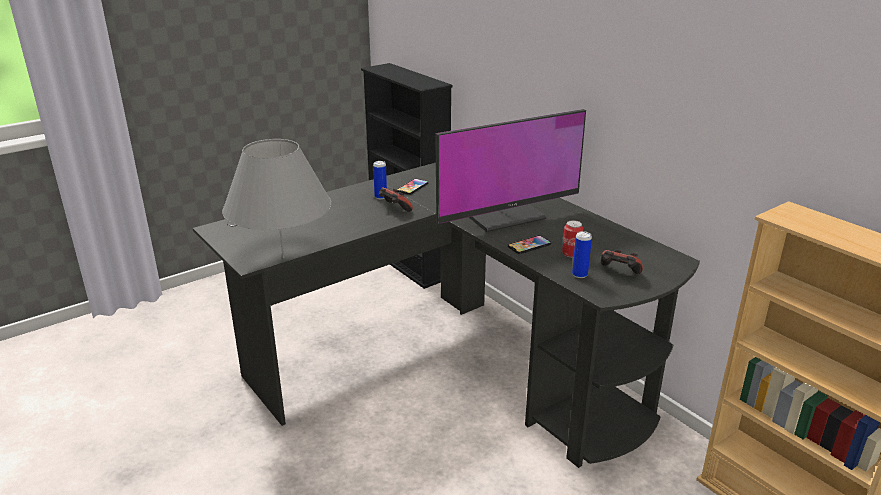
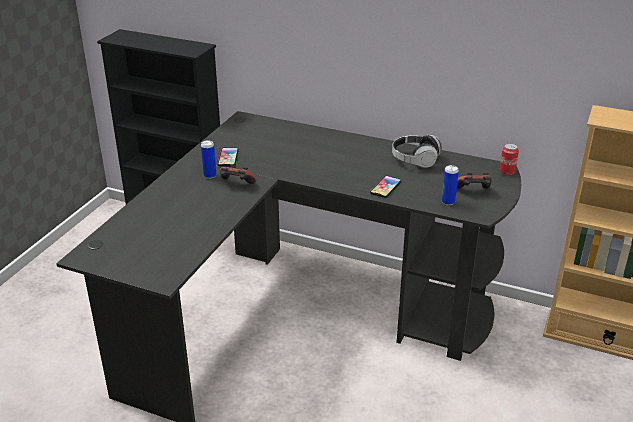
camera: 30 degrees left, 5 degrees up
(283, 257) = (189, 265): grey table lamp -> none
(502, 214) = (334, 164): monitor -> none
(571, 254) = (424, 185): can -> can (507, 172)
(588, 230) = (415, 160): none -> headphones

